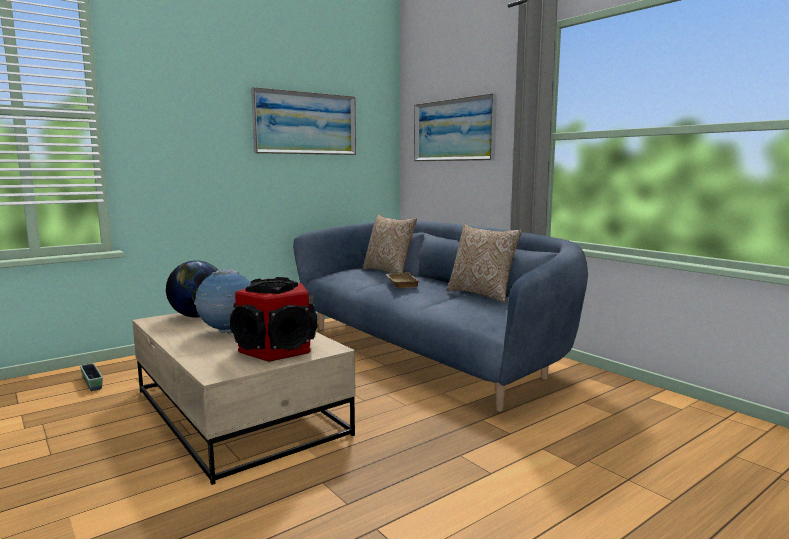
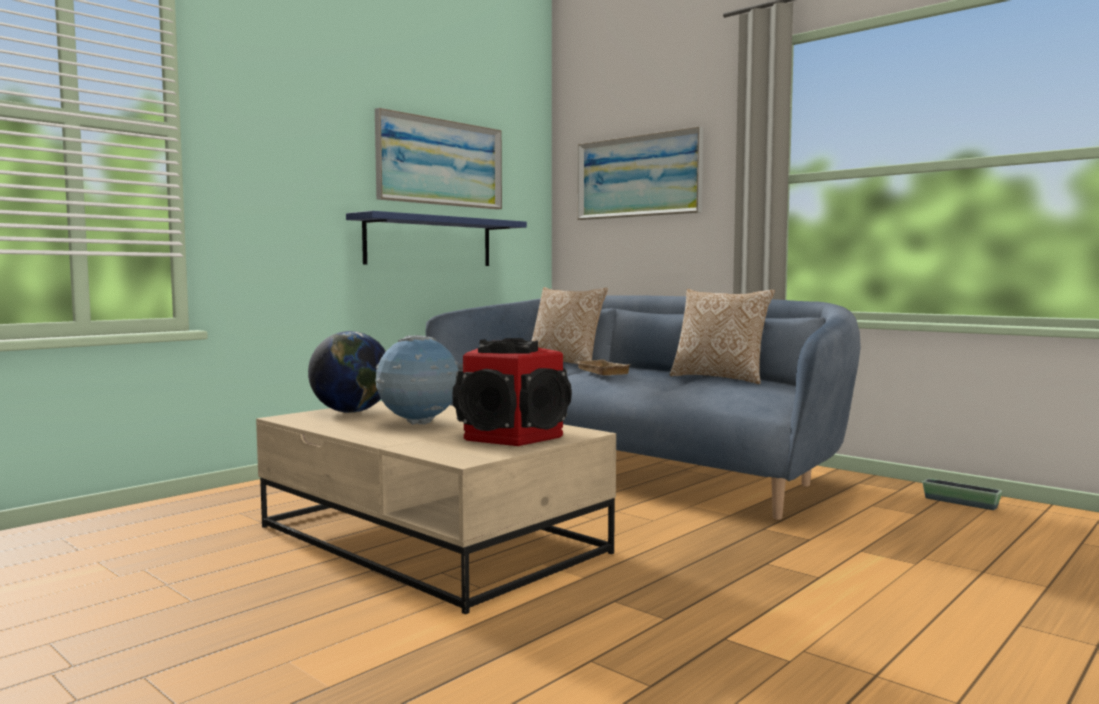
camera: 10 degrees left, 5 degrees down
(92, 383) = (177, 522): planter -> planter (960, 503)
(297, 181) = (429, 242): none -> blue shelf

